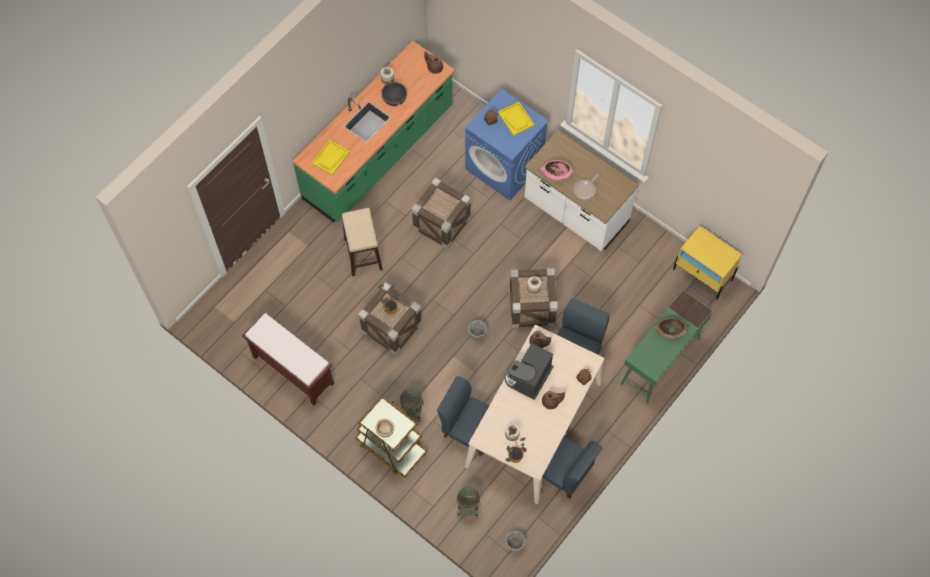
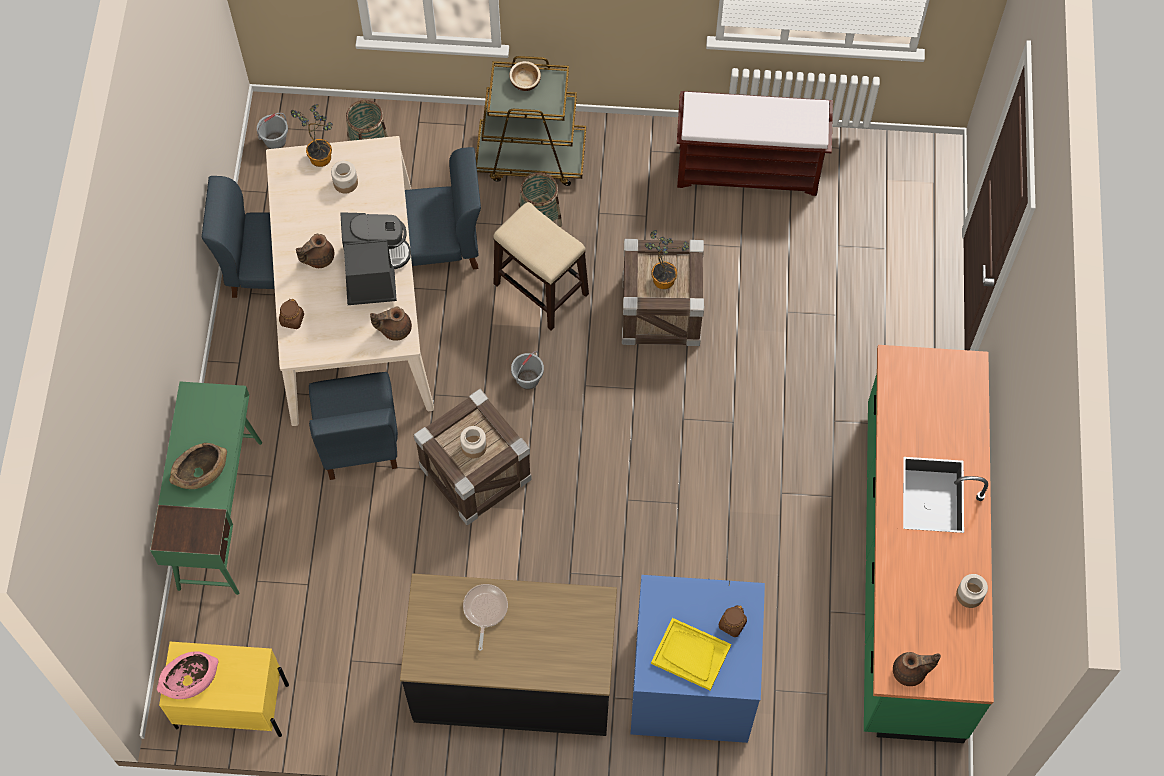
camera: 145 degrees right, 0 degrees up
(331, 158) = (933, 394): yellow tray -> none
(363, 254) = (792, 389): stool -> stool (540, 288)
(394, 100) = (923, 563): black cooking pot -> none
(441, 223) = (715, 517): crate -> none
(556, 174) = (553, 608): pink bowl -> pink bowl (190, 680)
(575, 212) = (514, 679): white counter -> black counter

